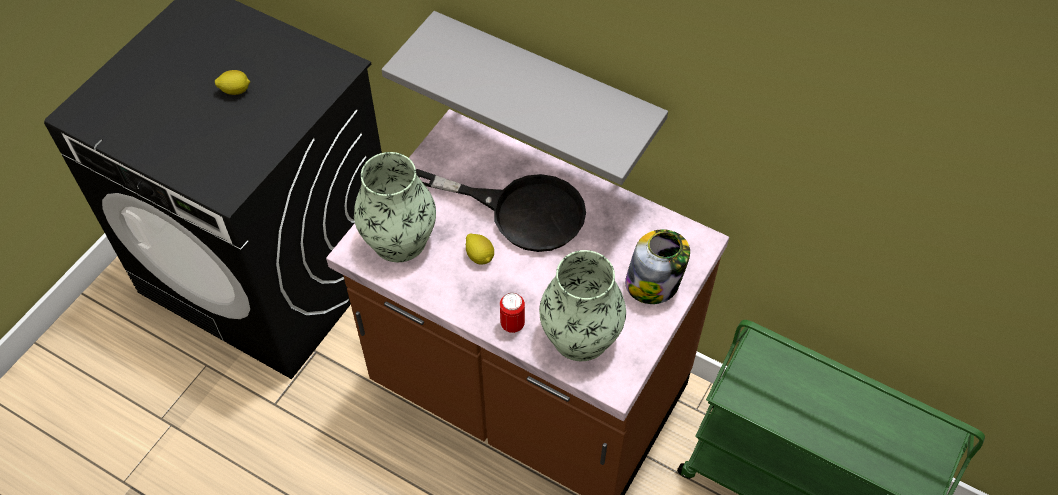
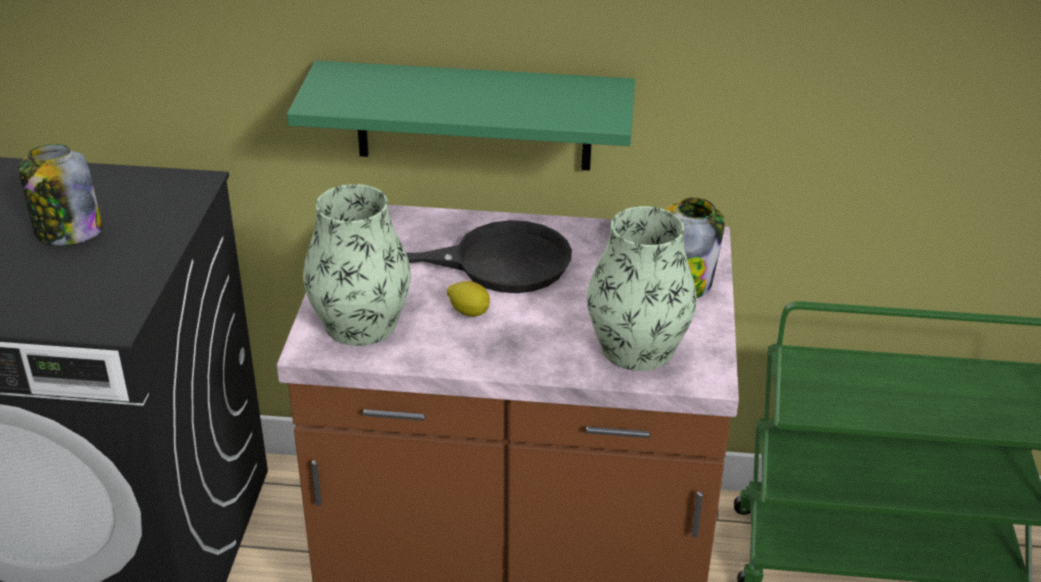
camera: 25 degrees left, 20 degrees down
(235, 90) = (67, 232): lemon -> jar
(512, 324) = (552, 360): can -> none
(546, 88) = (473, 116): grey shelf -> green shelf

